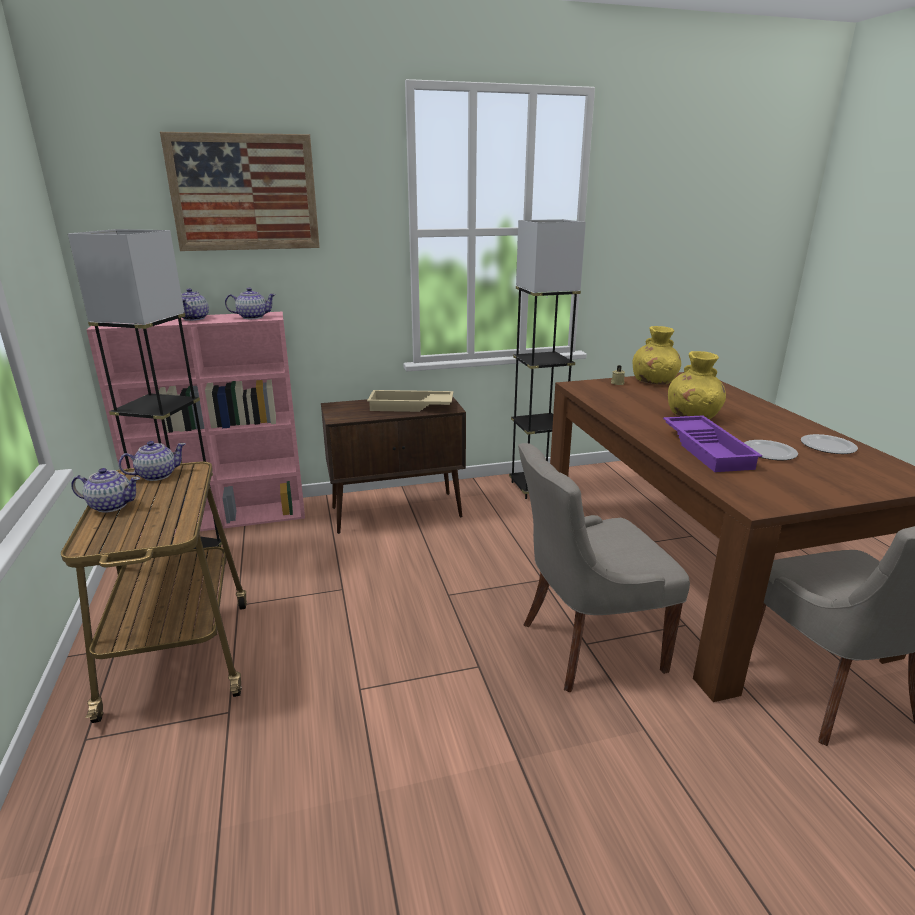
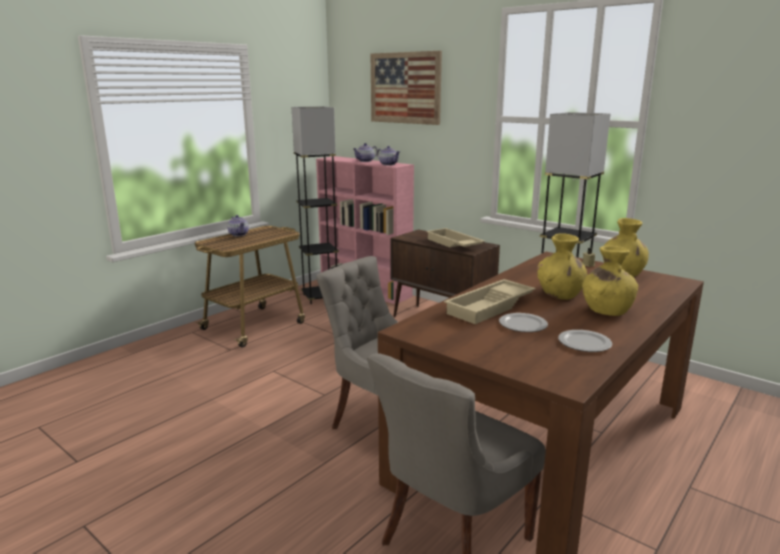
camera: 55 degrees right, 5 degrees down
(156, 475) = (275, 231): teapot -> none
(708, 449) = (491, 307): purple tray -> beige tray
(748, 415) = (606, 310): none -> yellow vase

